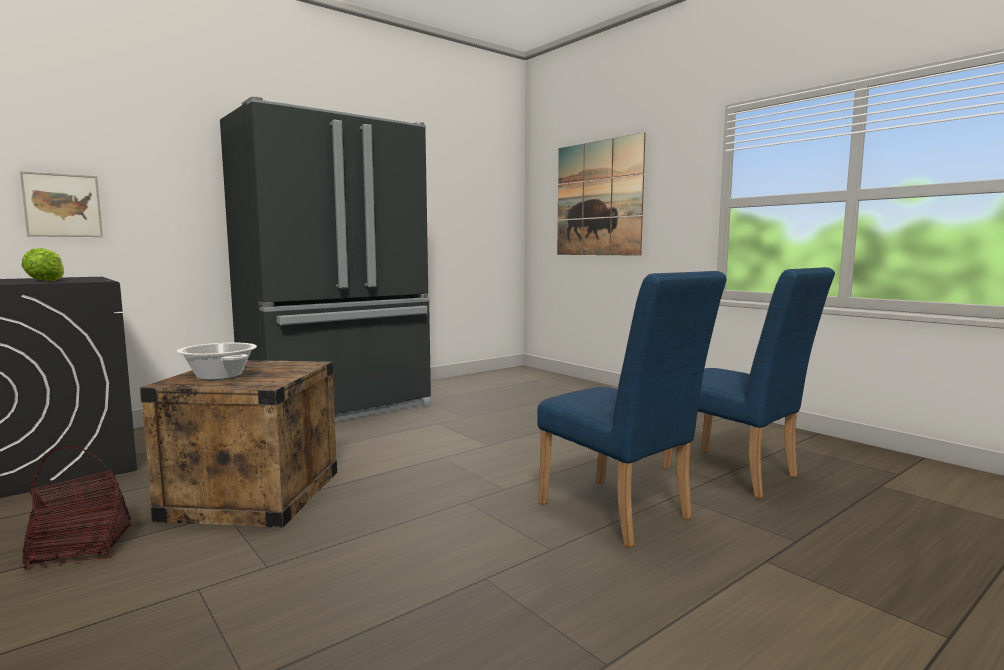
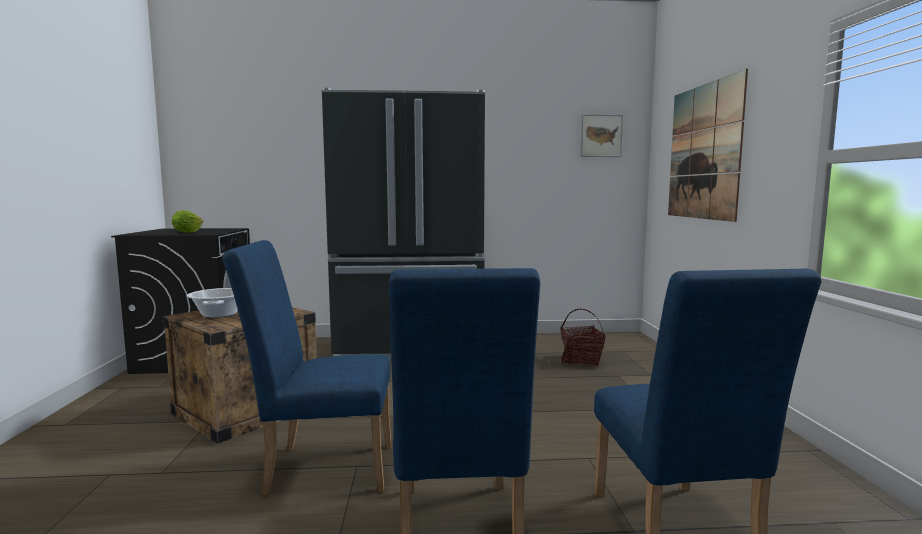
camera: 35 degrees right, 0 degrees up
(62, 205) = (233, 177): picture -> picture (601, 136)
(80, 547) = (119, 420): basket -> basket (581, 361)
(436, 512) = (320, 468): none -> blue chair

